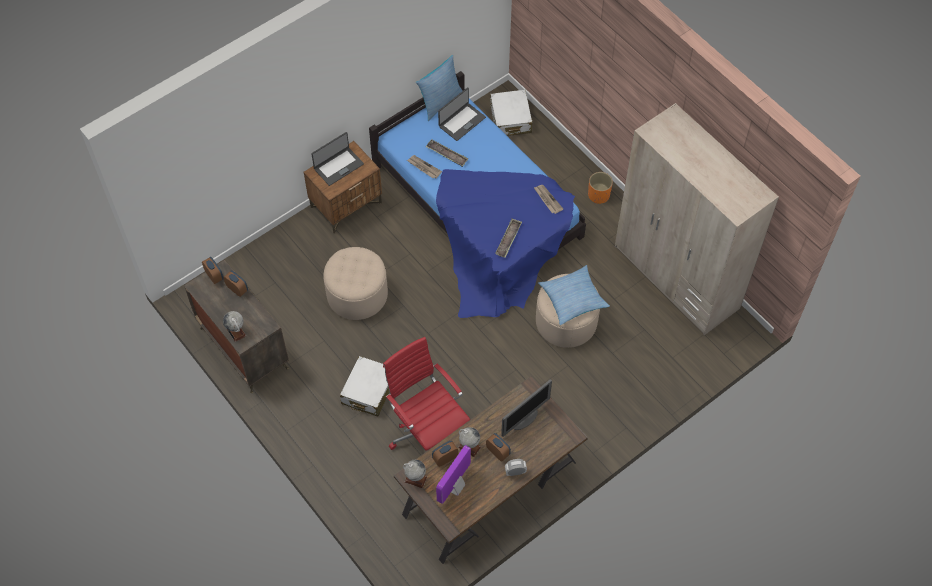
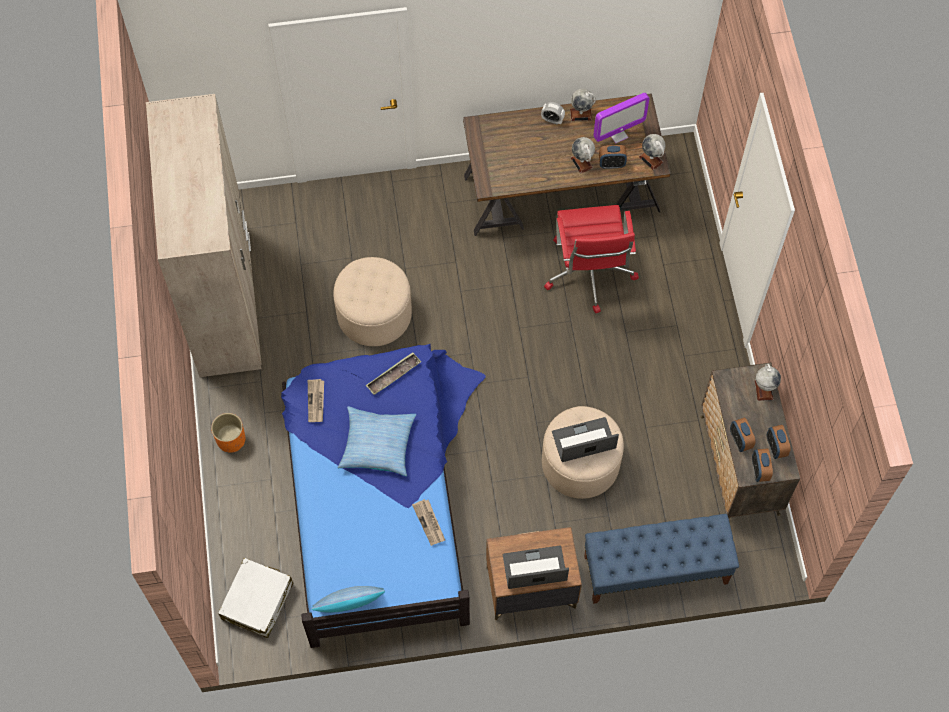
camera: 150 degrees left, 5 degrees up
(270, 253) = (655, 570): none -> blue bench
(368, 391) = (627, 347): white suitcase -> none
(447, 154) = (391, 526): tray -> none
(461, 121) = (343, 564): laptop -> laptop (584, 441)
(495, 490) = (581, 114): none -> globe
(498, 452) = (557, 145): alarm clock -> alarm clock (775, 447)
(525, 419) = (511, 161): monitor -> none
(573, 298) = (368, 284): pillow -> pillow (377, 445)

